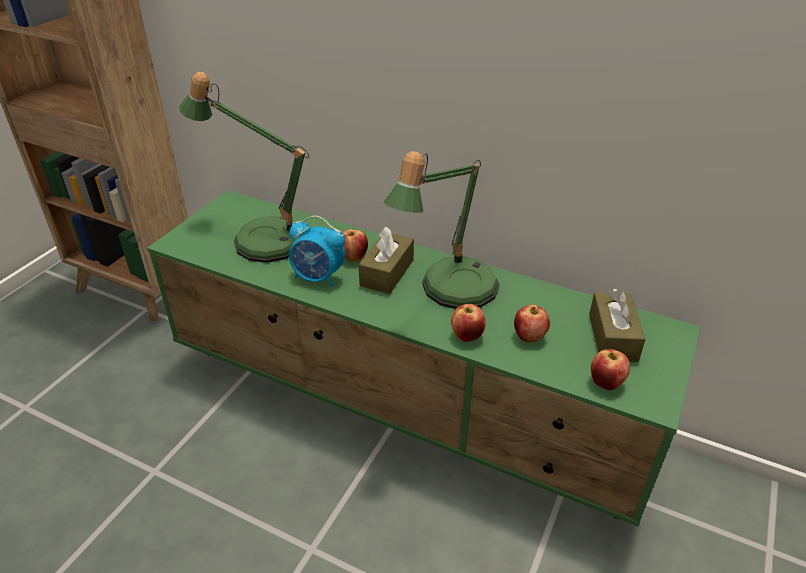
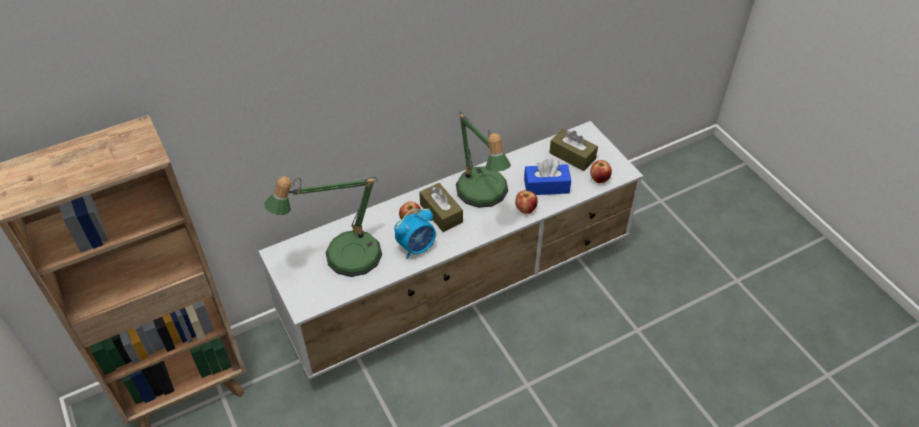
camera: 55 degrees left, 10 degrees up
(404, 406) = (461, 287): green tv stand -> white tv stand
(529, 337) = (546, 186): apple -> blue tissue box

